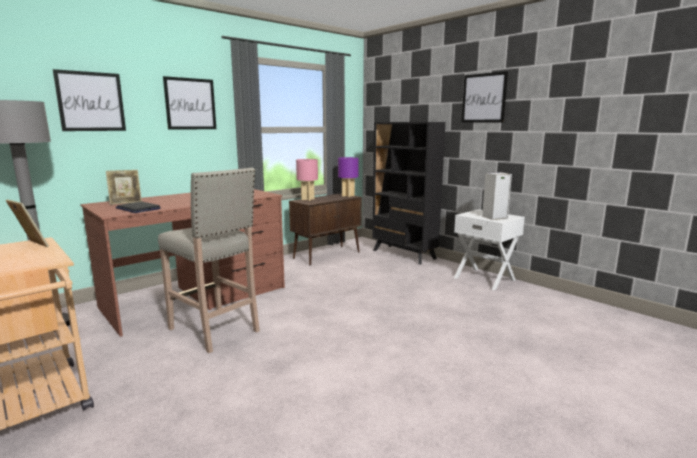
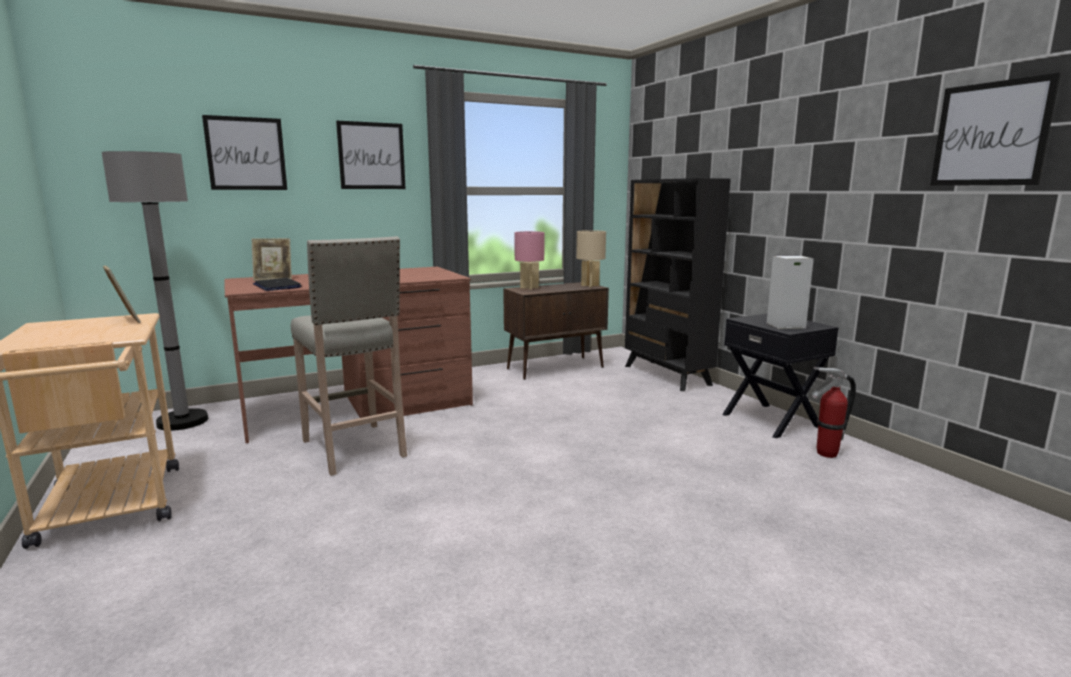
camera: 15 degrees right, 0 degrees up
(348, 196) = (590, 285): purple table lamp -> beige table lamp
(483, 98) = (786, 140): picture -> picture (990, 134)
(485, 278) = (771, 420): white nightstand -> black nightstand
(528, 297) = (826, 454): none -> fire extinguisher

